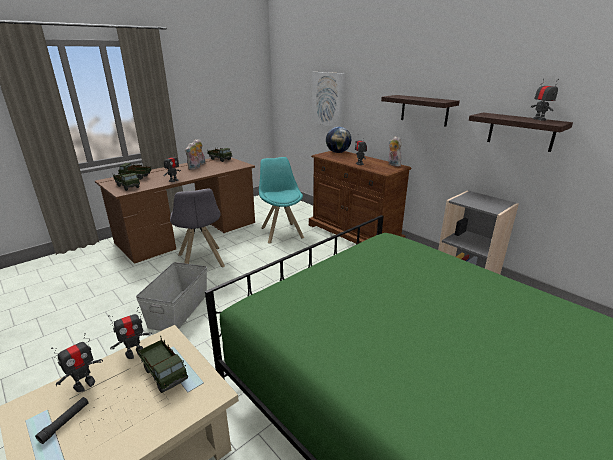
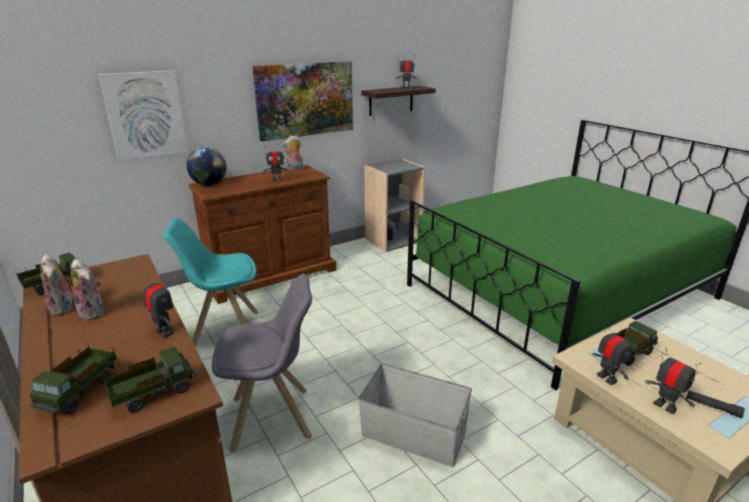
camera: 80 degrees left, 0 degrees up
(424, 110) = (305, 100): shelf -> picture

